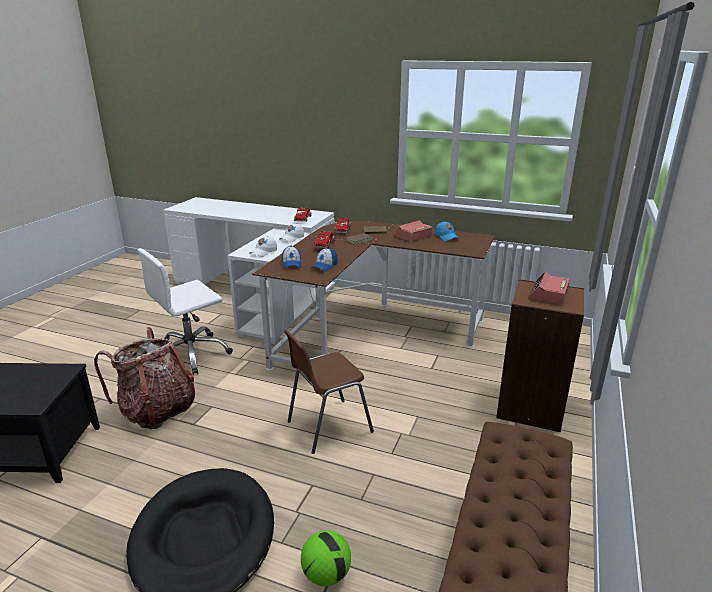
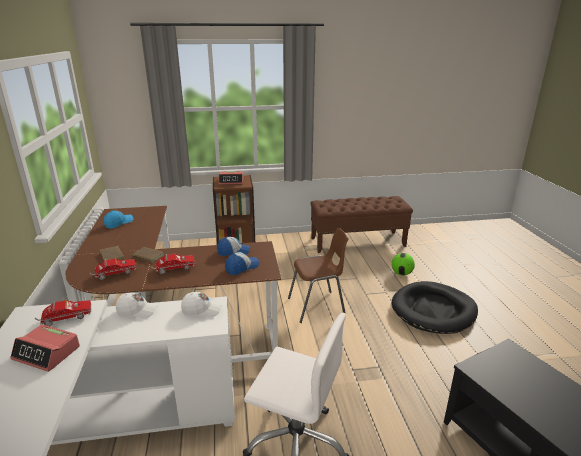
camera: 120 degrees left, 0 degrees up
(157, 410) = (389, 400): backpack -> none
(327, 426) = (317, 306): brown chair -> brown chair turned 45 degrees counterclockwise
(413, 236) = (121, 236): alarm clock -> alarm clock (47, 353)

